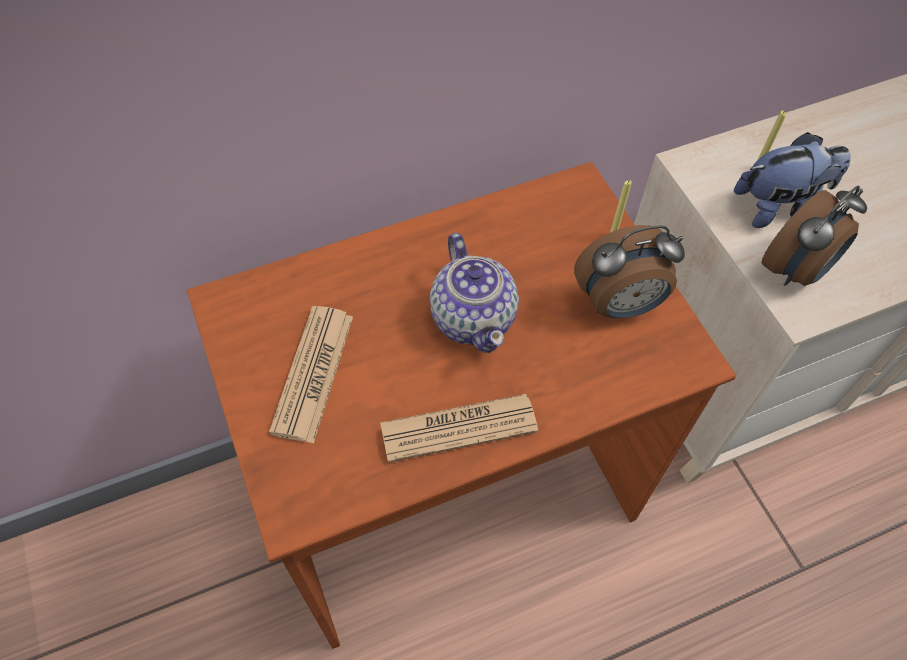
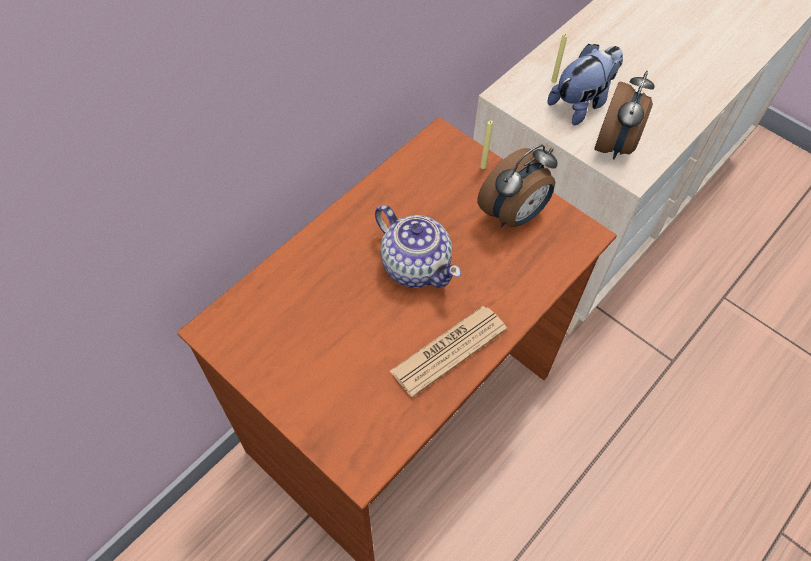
camera: 25 degrees left, 0 degrees up
(313, 373) = (317, 356): newspaper -> none

